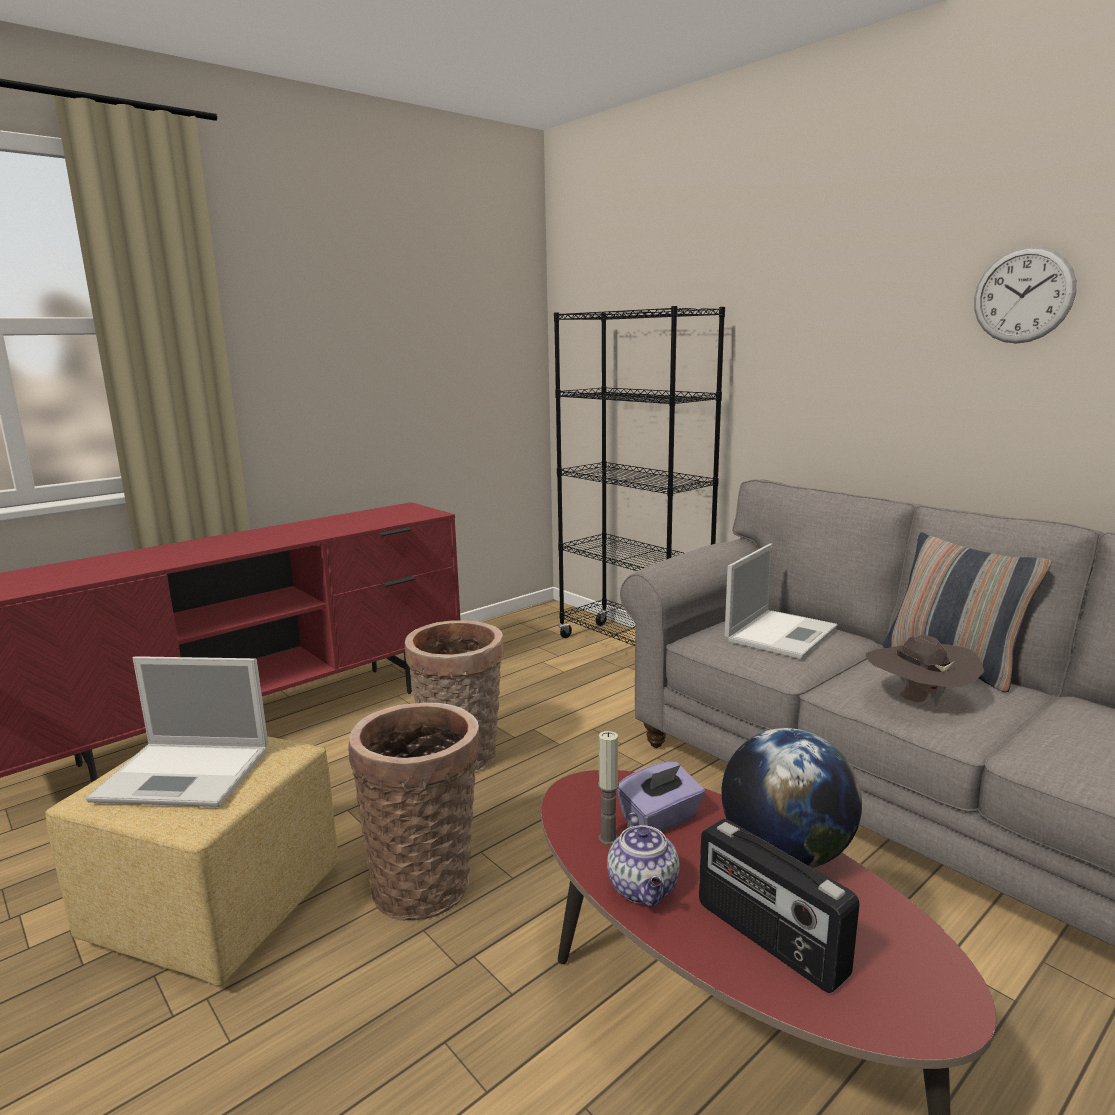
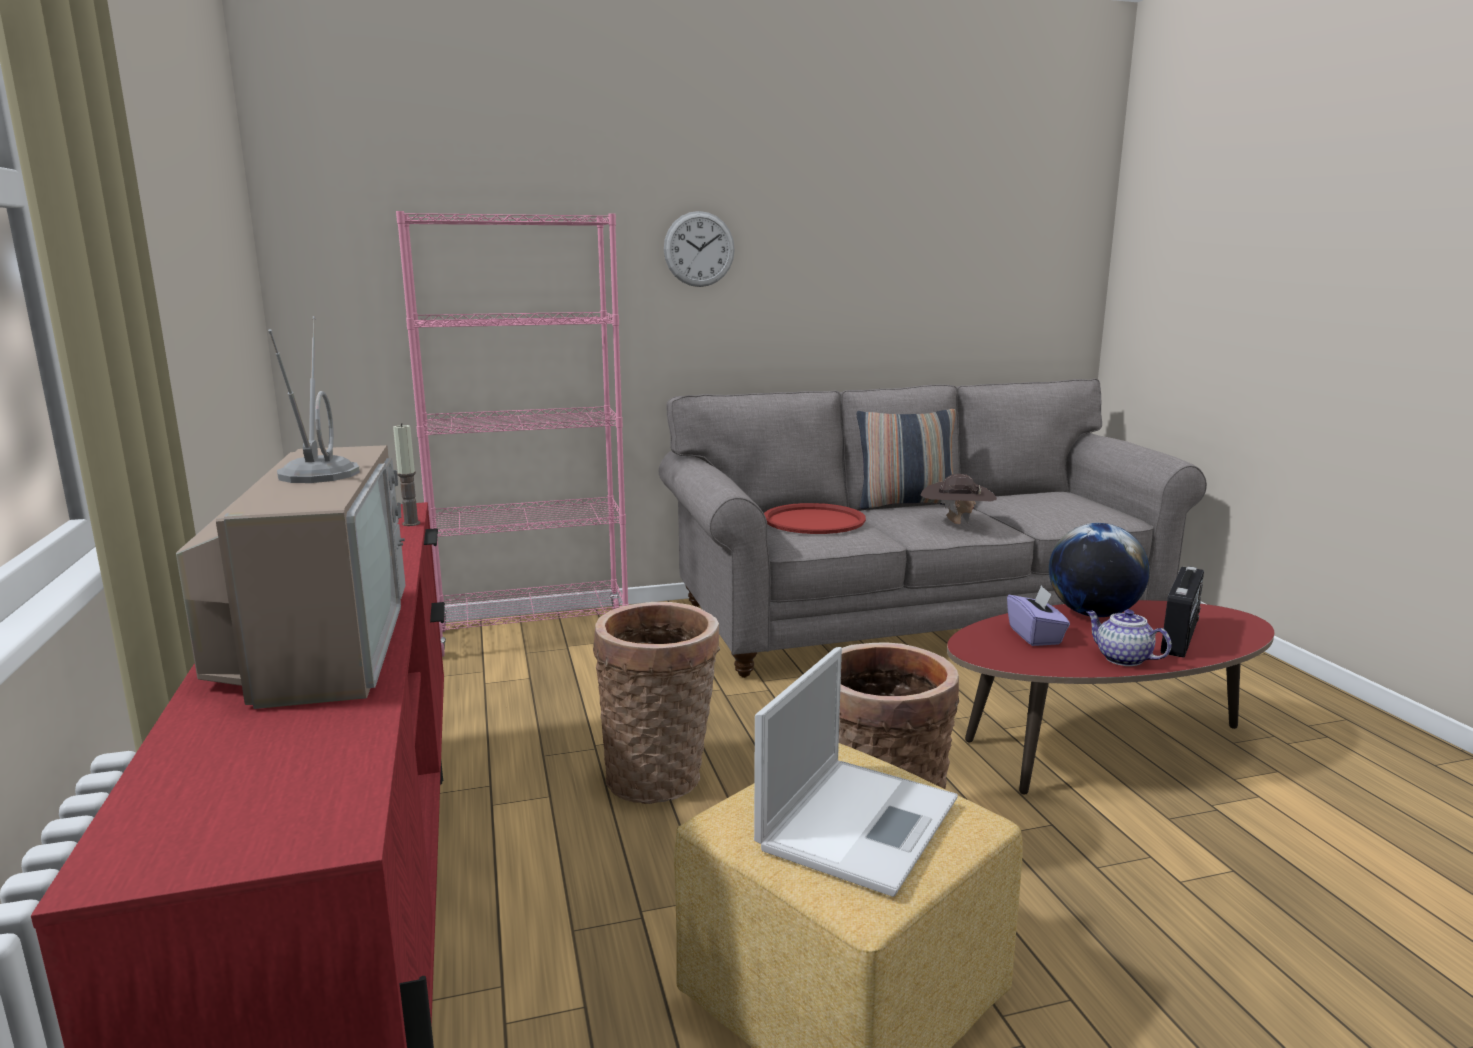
camera: 65 degrees left, 0 degrees up
(190, 552) = (317, 642): none -> television
(608, 838) = (1054, 656): candle -> candle (411, 523)
(633, 650) = (534, 633): black bookcase -> pink bookcase
(644, 889) = (1122, 658): teapot -> teapot turned 150 degrees counterclockwise
(768, 940) = (1180, 639): radio -> radio turned 45 degrees counterclockwise
(781, 633) = (814, 521): laptop -> red tray
(1023, 295) = (864, 222): wall clock -> wall clock (699, 249)

